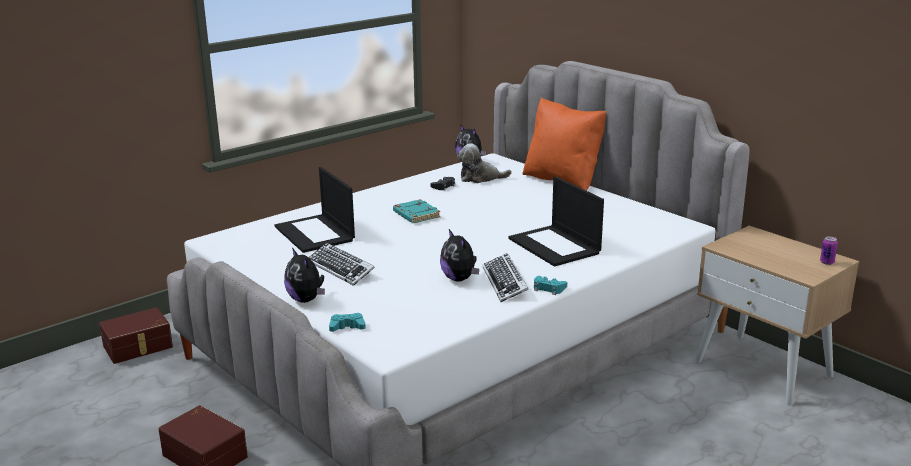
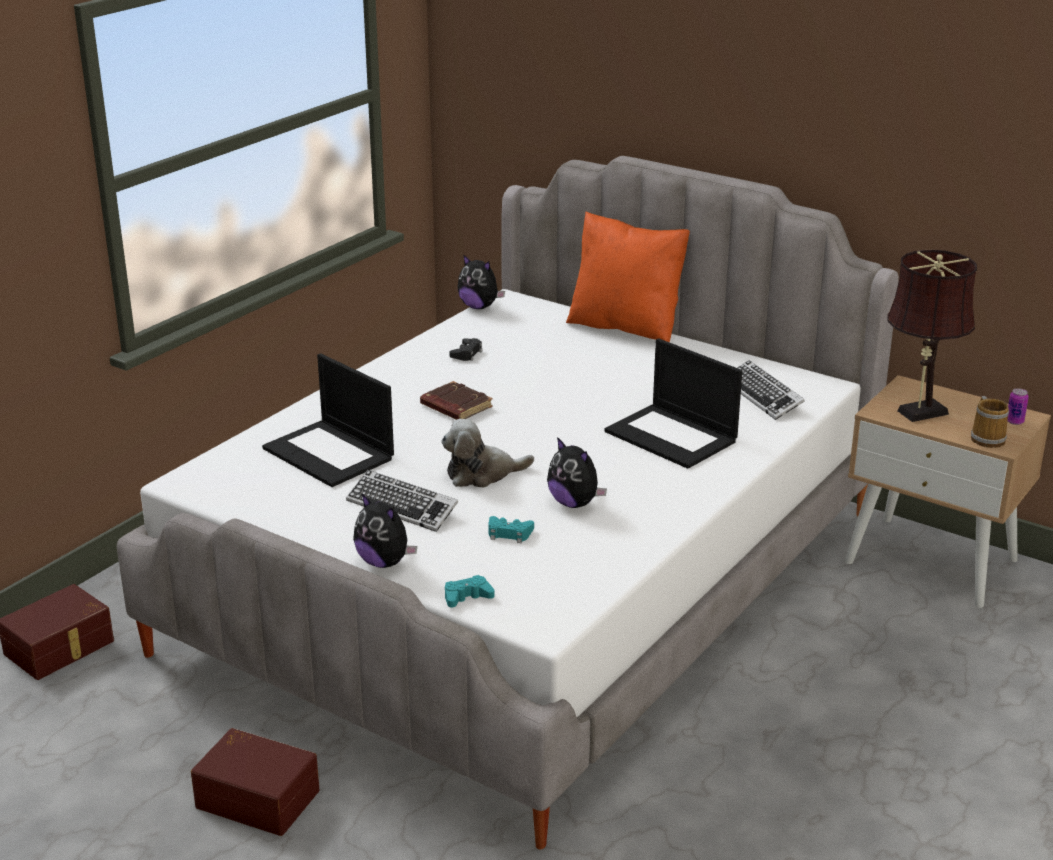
camera: 15 degrees left, 5 degrees up
(415, 215) = (455, 407): turquoise book -> brown book
(480, 178) = (510, 334): plush toy -> plush toy (482, 474)
(505, 282) = (637, 501): keyboard -> keyboard (762, 396)
(548, 288) = (698, 504): turquoise game controller -> turquoise game controller (509, 534)
(752, 250) = (918, 413): none -> brown table lamp
(799, 271) = (988, 438): none -> mug

